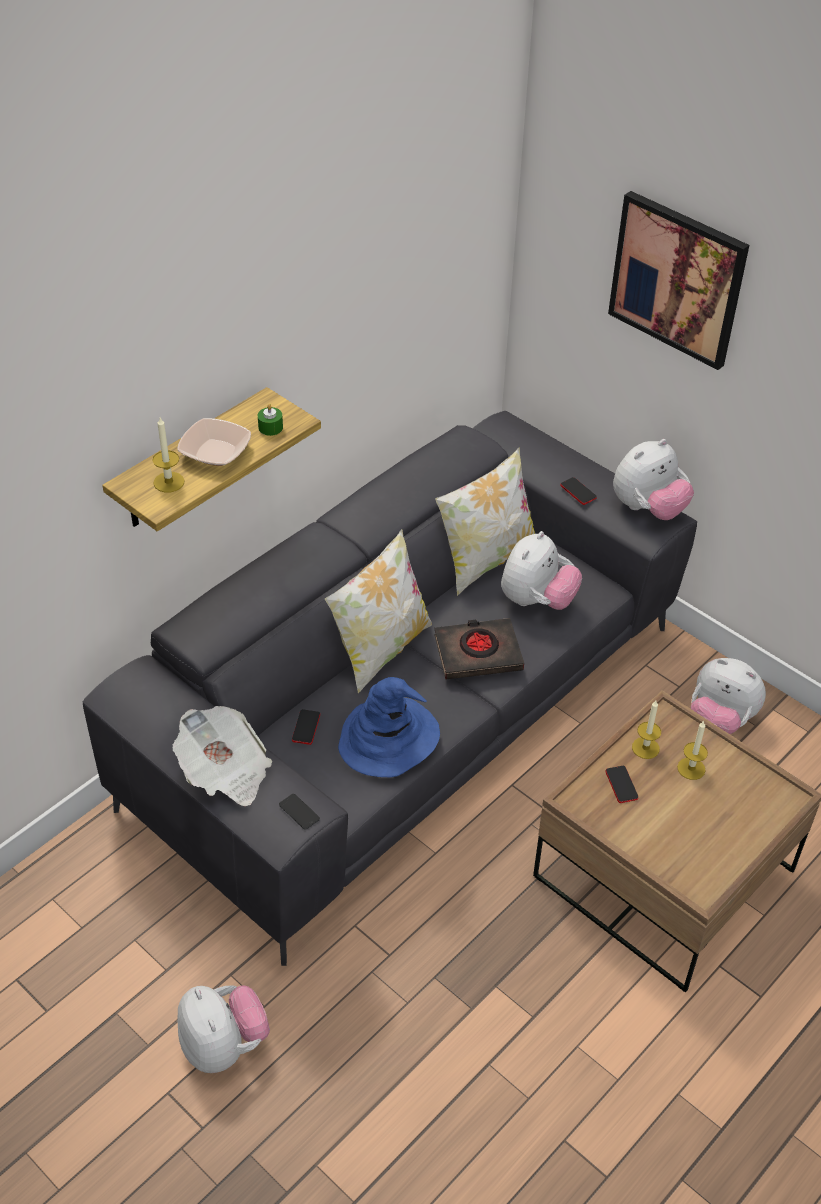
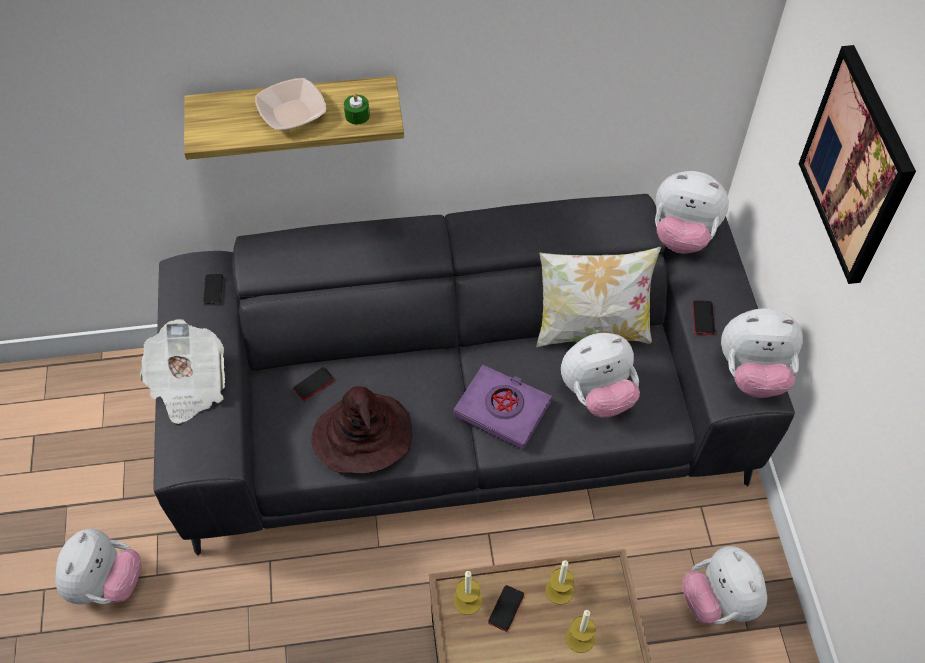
camera: 40 degrees right, 10 degrees up
(169, 482) = (231, 121): candle -> candle (467, 600)
(299, 812) = (204, 454): phone -> phone (213, 289)
(380, 650) = (432, 355): pillow -> none
(388, 738) = (363, 436): blue hat -> brown hat
(478, 653) = (502, 409): black book -> purple book
(506, 445) = (682, 235): none -> plush toy

